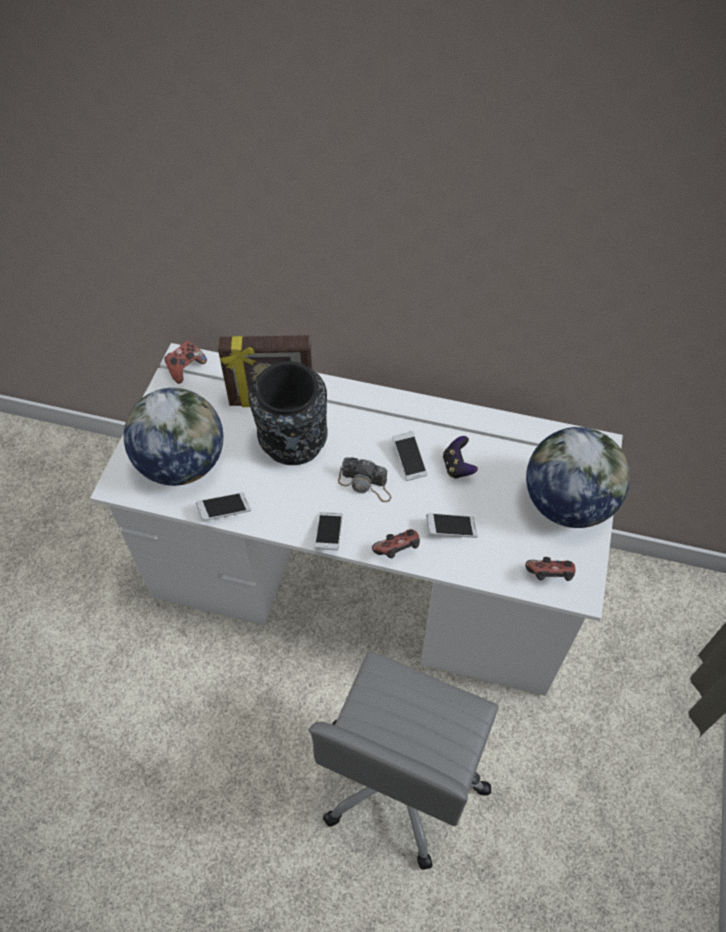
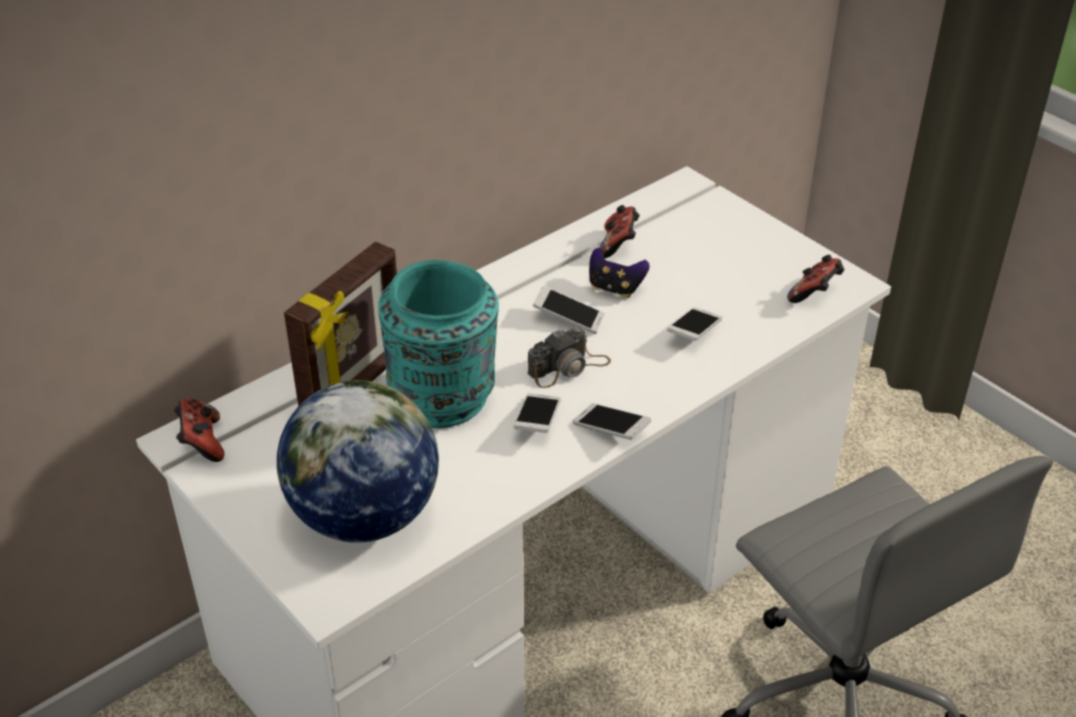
camera: 55 degrees left, 15 degrees down
(224, 510) = (483, 507): phone -> phone (537, 421)
(293, 444) = (444, 399): black vase -> turquoise vase
(397, 551) = (685, 385): game controller -> game controller (618, 245)
(567, 503) = (736, 240): globe -> none

